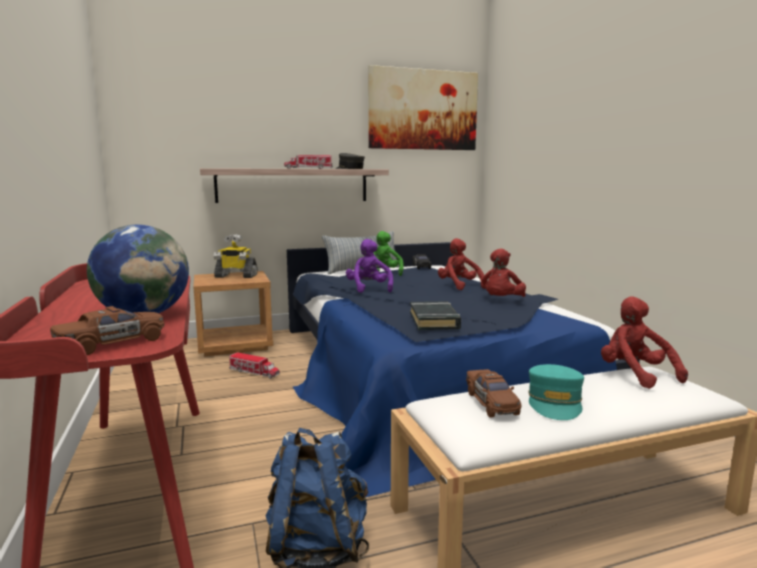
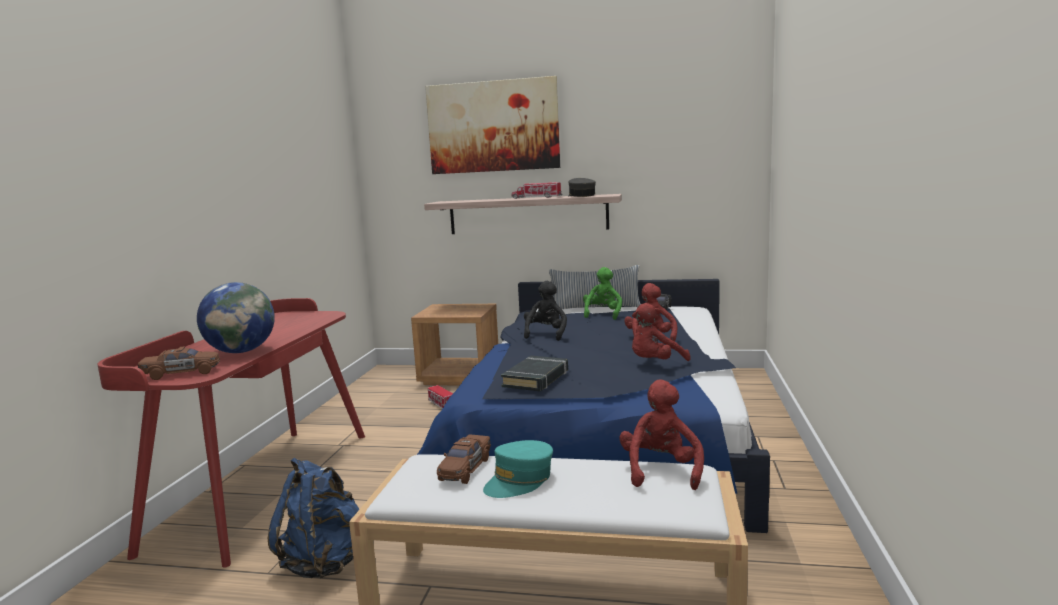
camera: 30 degrees right, 0 degrees up
(235, 276) = (461, 308): toy robot -> none
(369, 288) = (546, 334): purple plush toy -> black plush toy
(423, 110) = (680, 119): picture -> picture (493, 126)

